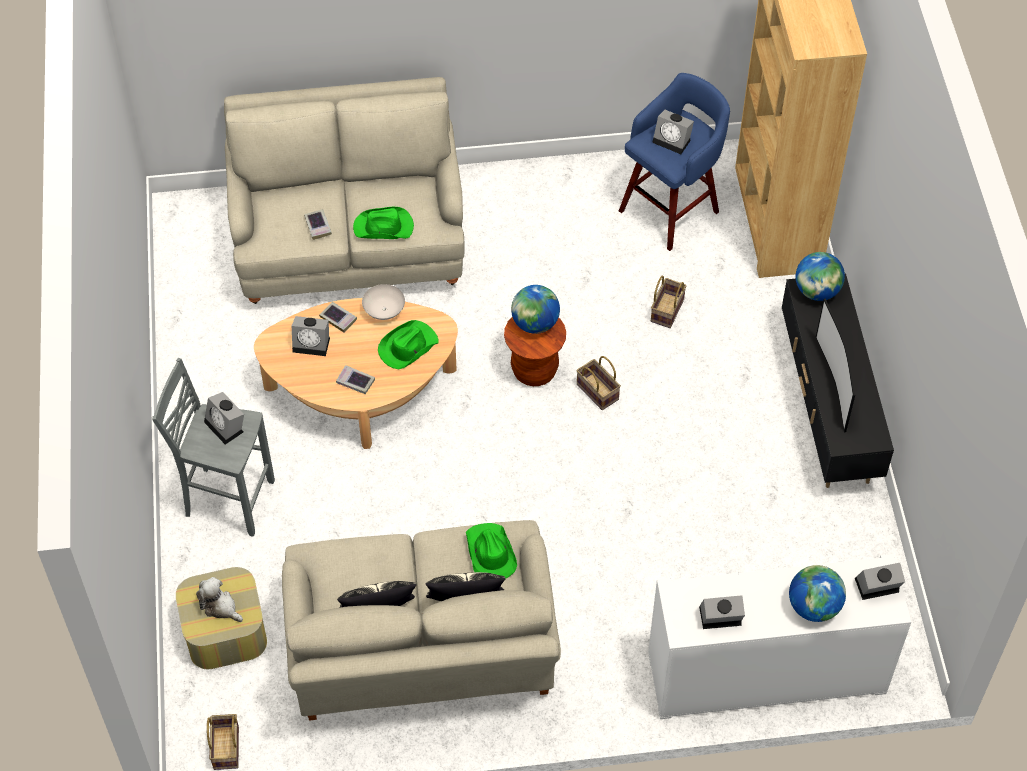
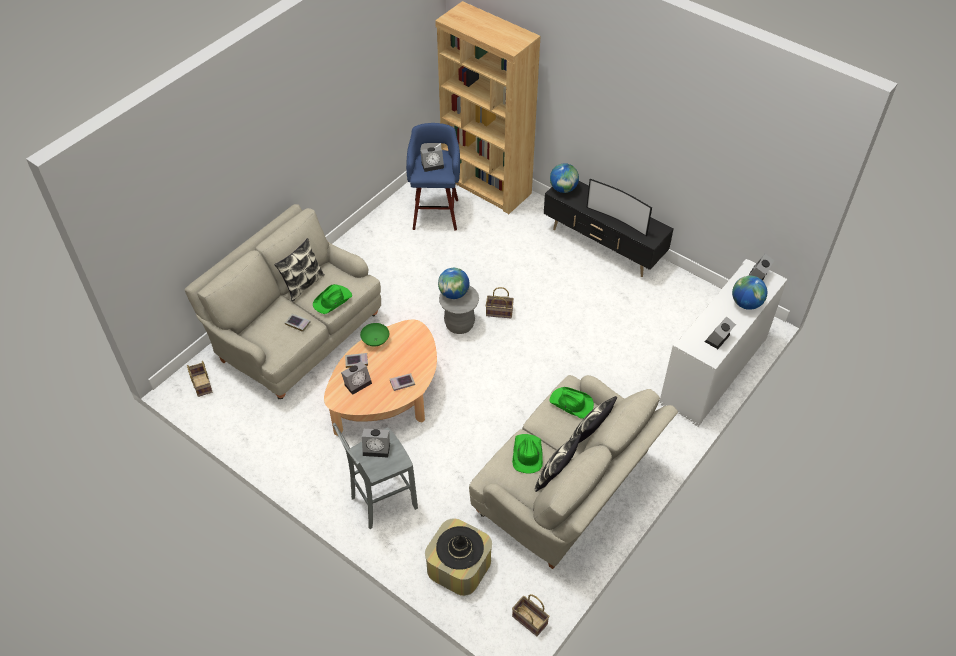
camera: 45 degrees left, 5 degrees down
(220, 606) = (460, 548): plush toy -> black hat
(375, 184) = (303, 284): none -> pillow
(384, 310) = (375, 340): white bowl -> green bowl
(407, 347) = (408, 348): green hat -> green hat (527, 454)
(534, 370) = (459, 324): brown stool -> grey stool
(666, 309) = (486, 255): basket -> basket (201, 384)

